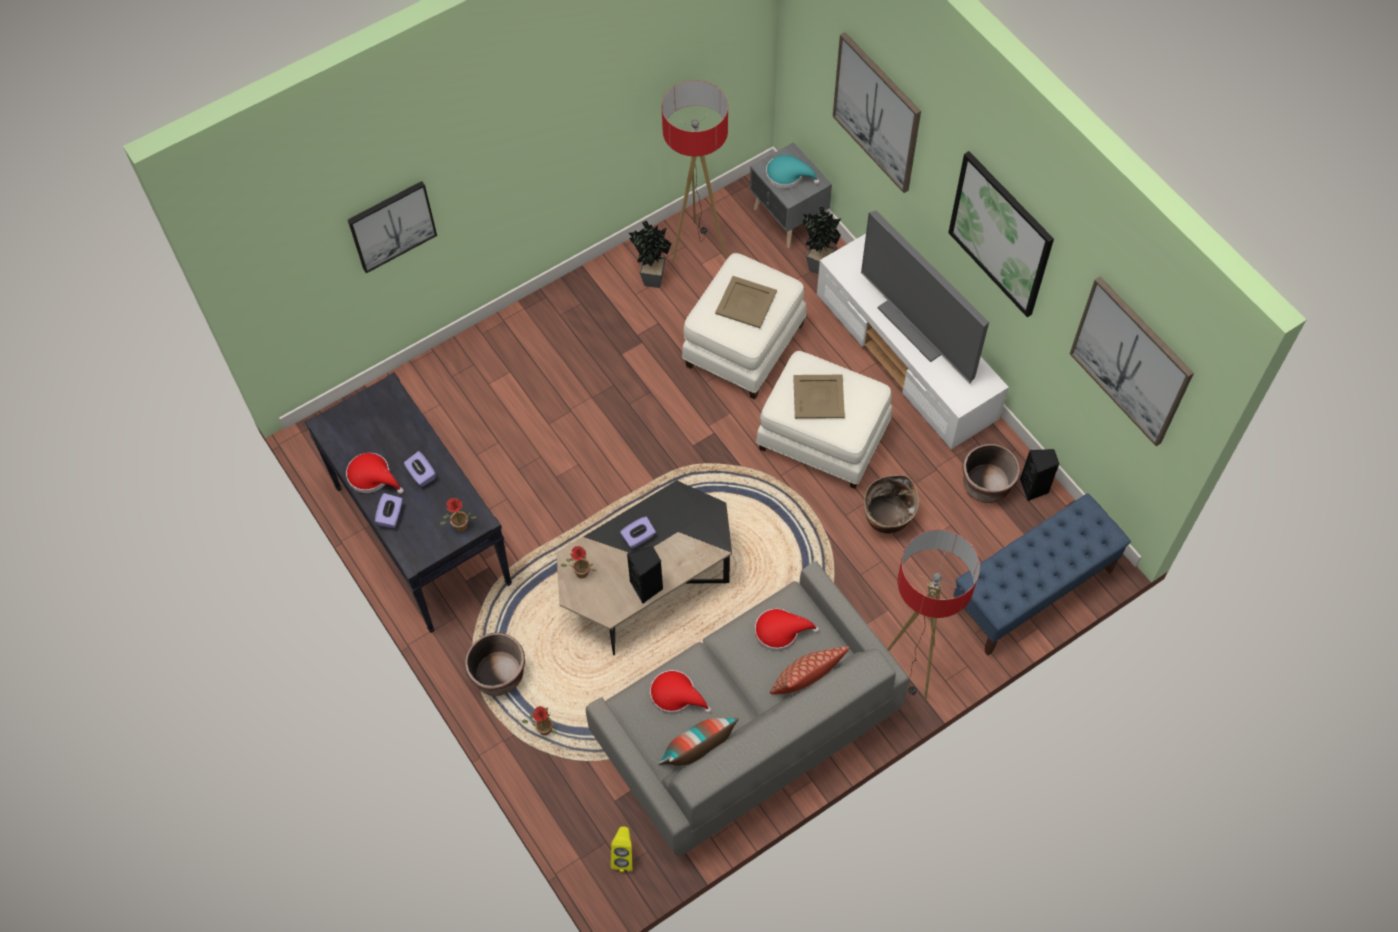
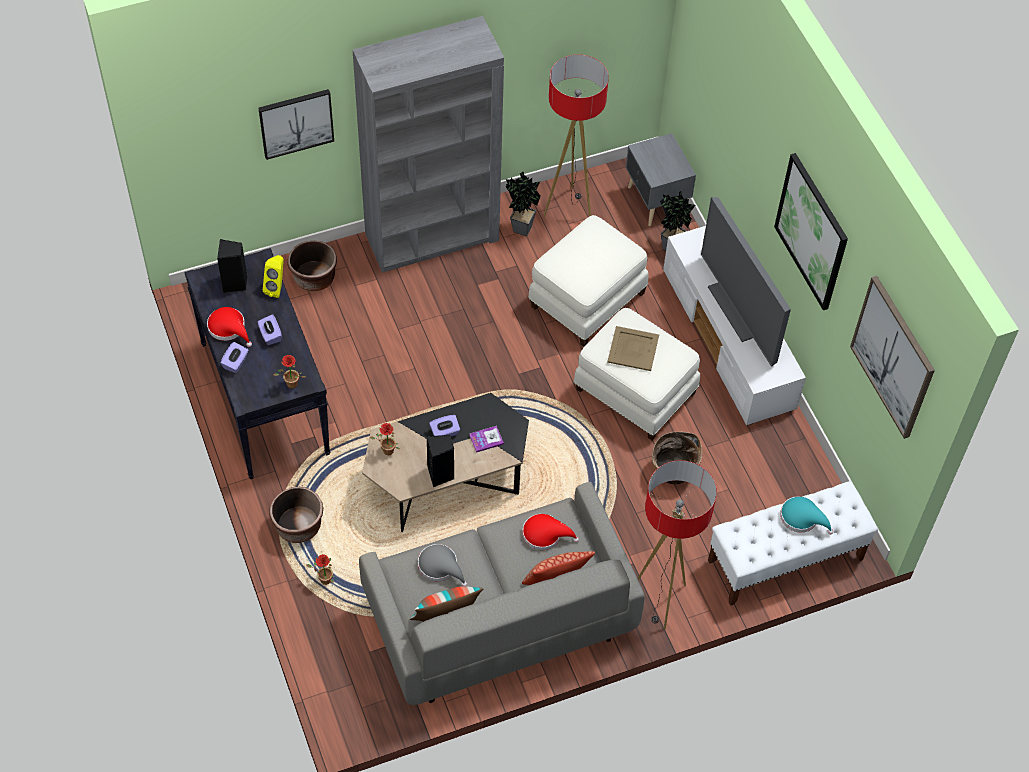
camera: 10 degrees right, 5 degrees down
(558, 310) = (432, 237): none -> grey bookcase
(624, 855) = (365, 698): yellow speaker -> yellow speaker (277, 288)
(676, 695) = (440, 567): red hat -> grey hat
(686, 535) = (486, 439): none -> book
(746, 303) = (592, 258): beige tray -> none
(788, 175) = (659, 160): turquoise hat -> turquoise hat (802, 518)
(877, 112) = (734, 111): picture -> none
(986, 485) = (769, 462): brown planter -> brown planter (314, 278)
(1031, 591) = (785, 560): blue bench -> white bench
(1034, 488) = (812, 474): black speaker -> black speaker (235, 284)

